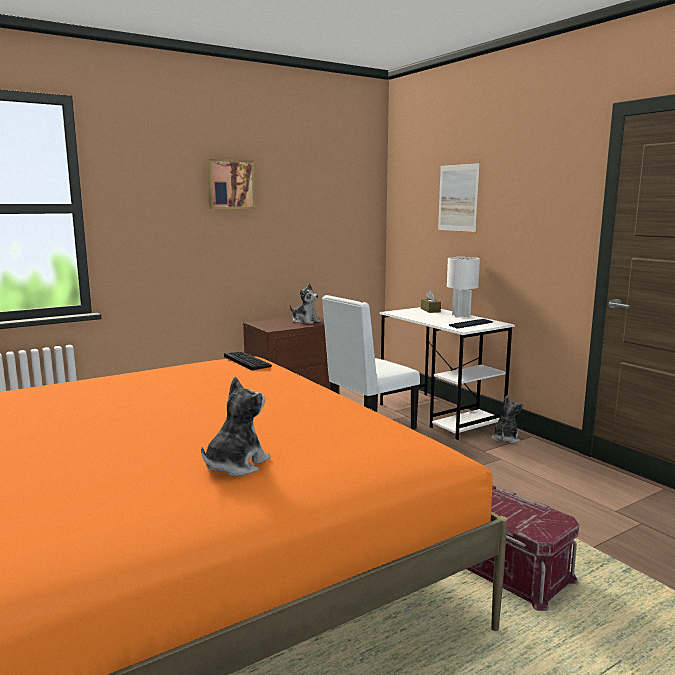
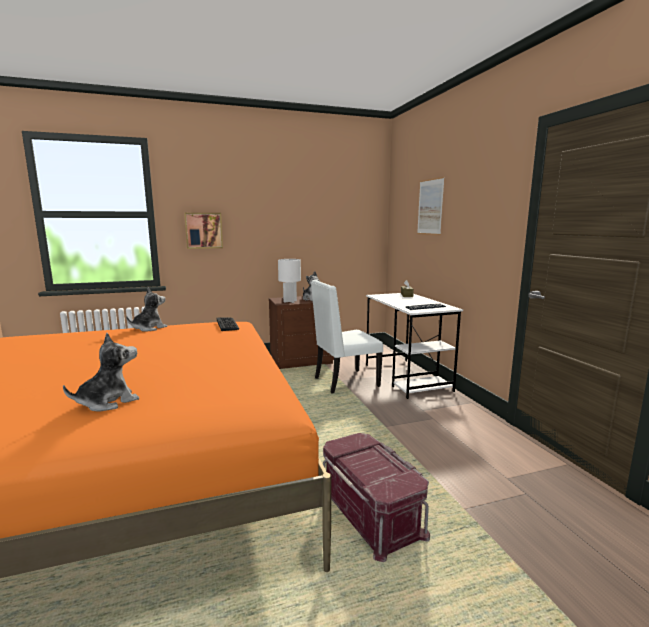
camera: 15 degrees right, 0 degrees up
(230, 184) = (261, 198): picture -> picture (204, 230)
(461, 316) = (426, 300): white table lamp -> white table lamp (290, 301)
(505, 438) = (448, 402): plush toy -> plush toy (149, 328)

